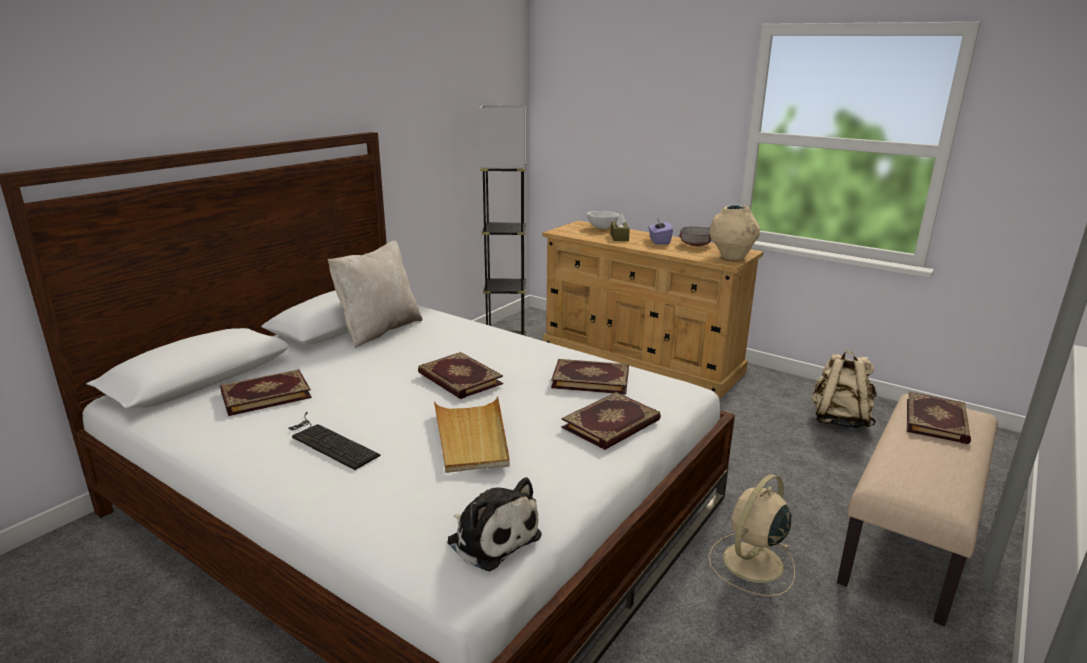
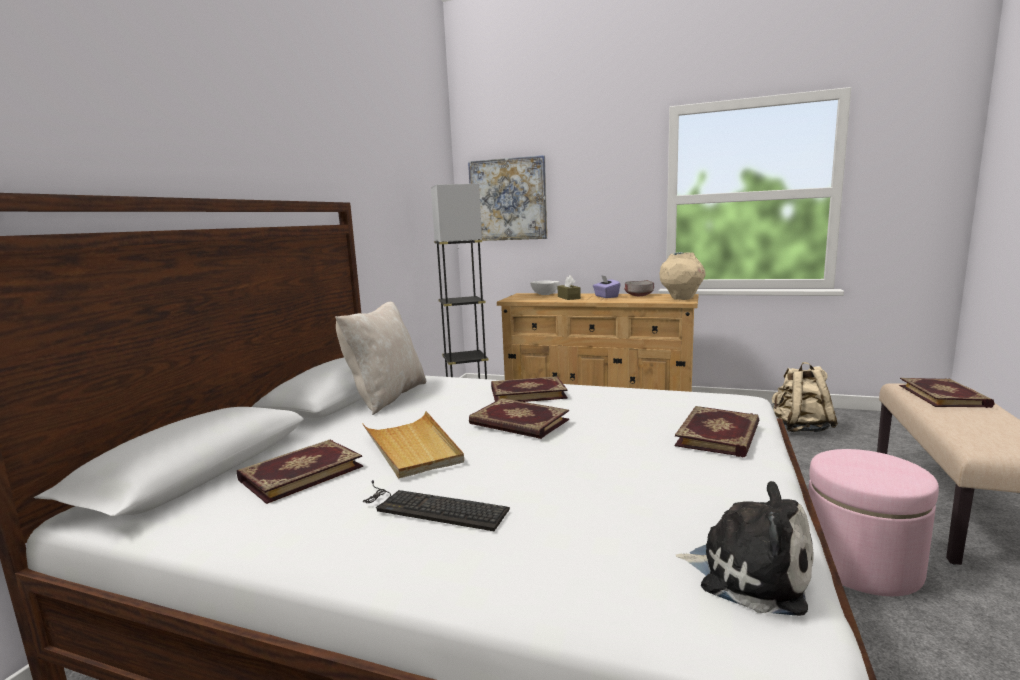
camera: 15 degrees left, 10 degrees down
(471, 438) = (598, 470): beige tray -> beige tray (412, 447)
(582, 113) = (508, 199): none -> picture
(591, 379) = (648, 403): book -> book (527, 393)
(751, 564) = (861, 563): beige fan -> pink ottoman

